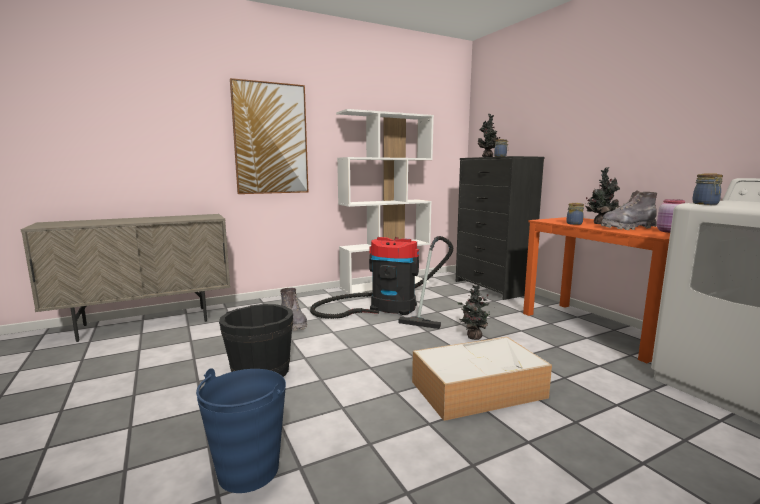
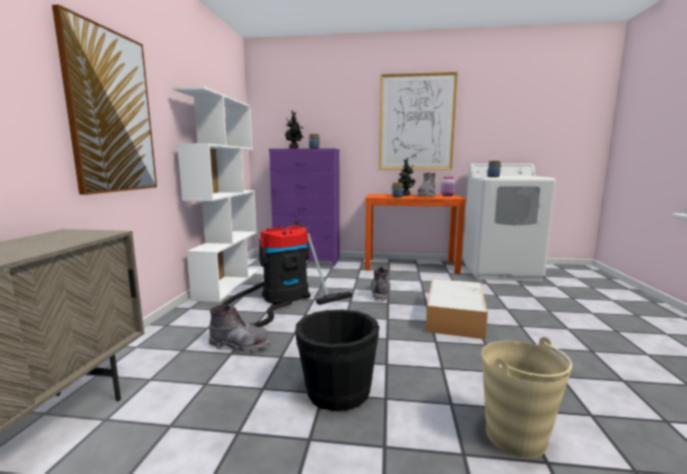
camera: 55 degrees left, 0 degrees up
(248, 471) = (516, 437): blue bucket -> beige bucket
(473, 337) = (380, 293): potted plant -> grey boot
(492, 287) = (308, 260): black dresser -> purple dresser
(649, 111) = (416, 122): none -> picture

